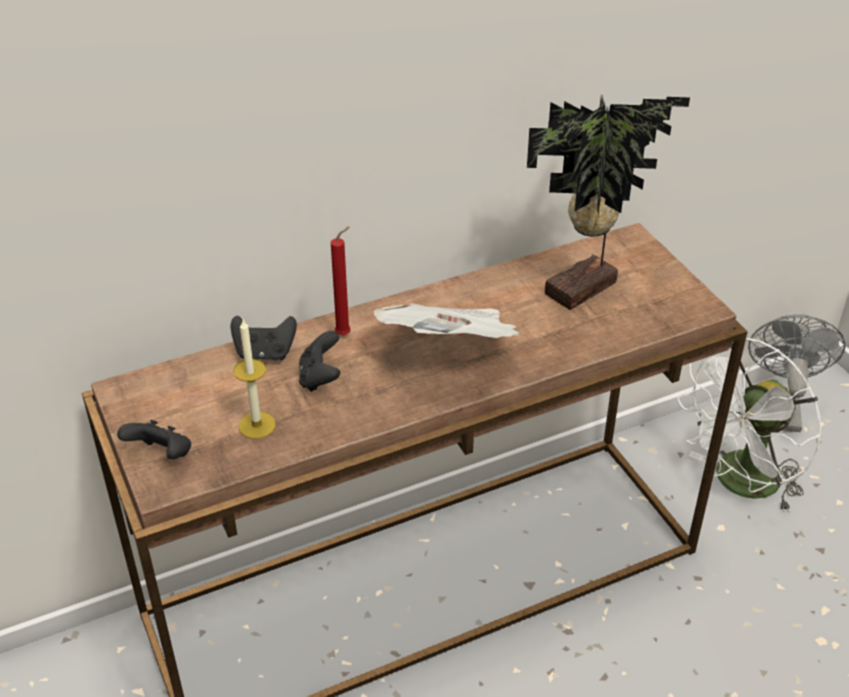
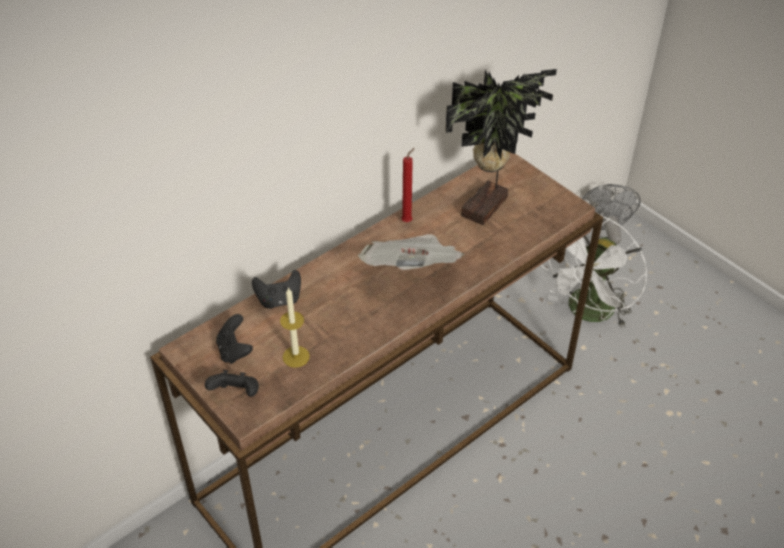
camera: 15 degrees left, 5 degrees up
(320, 378) = (327, 311): black game controller -> black game controller (234, 351)
(345, 334) = (332, 274): red candle -> red candle (408, 221)

